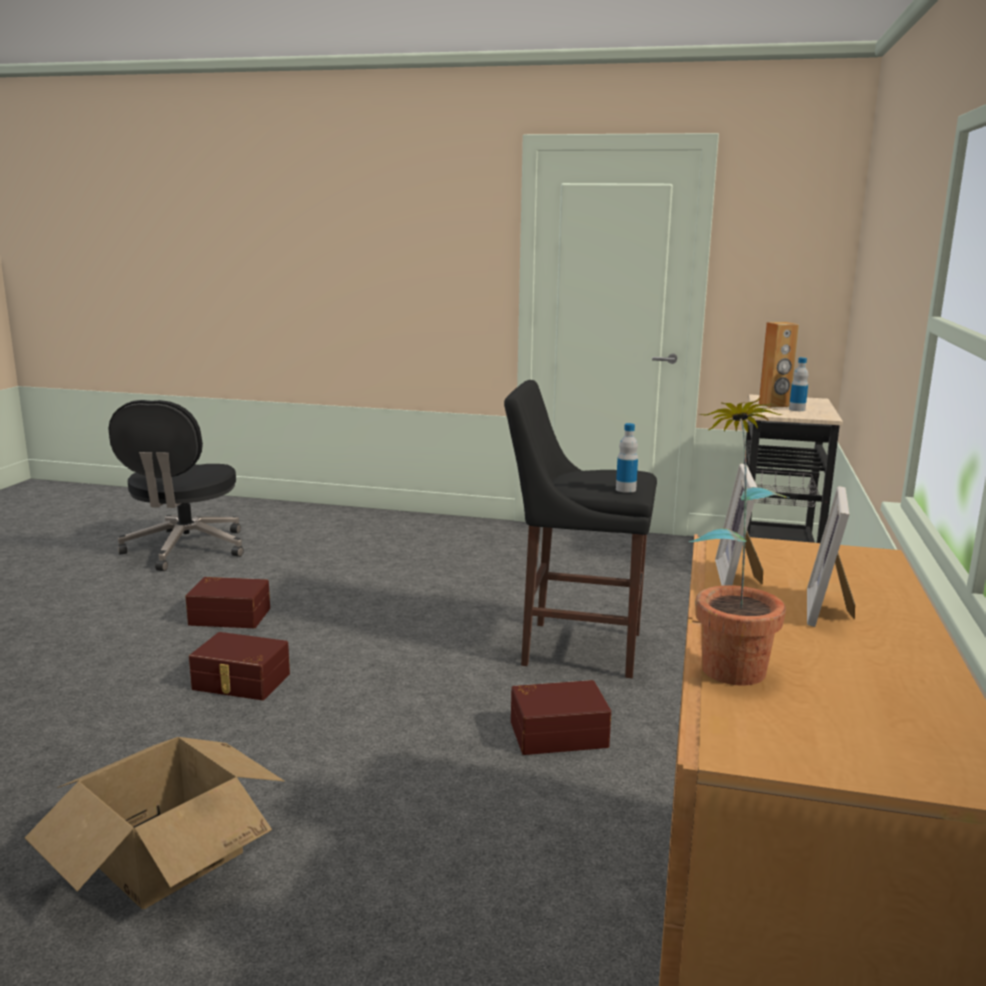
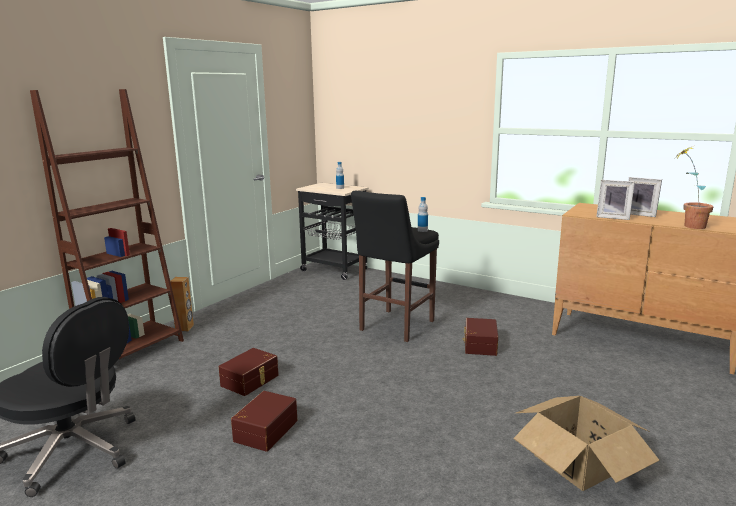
camera: 70 degrees left, 0 degrees up
(240, 682) = (383, 430): brown storage box -> brown storage box (251, 381)
(387, 520) = (132, 351): none -> brown bookcase
(774, 405) = (326, 189): brown speaker -> brown speaker (185, 328)

